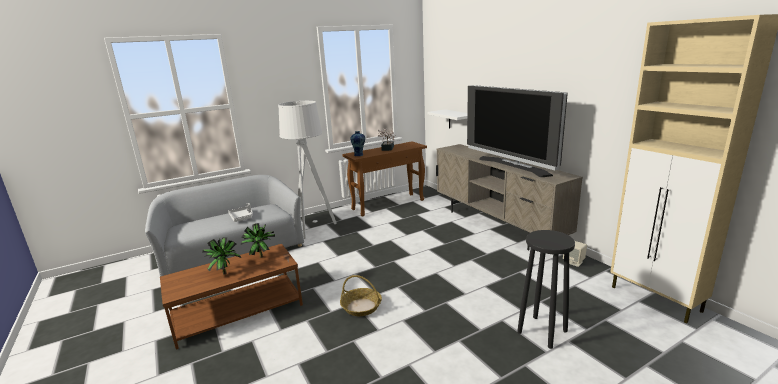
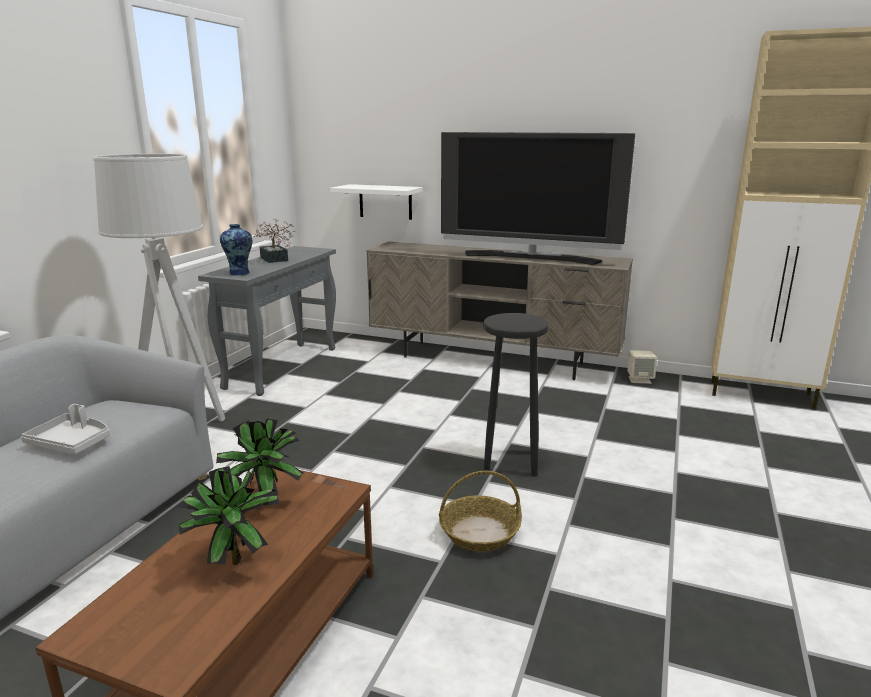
camera: 40 degrees left, 0 degrees up
(388, 204) = (282, 367): brown console table -> grey console table
(541, 331) = (730, 467): black stool -> black stool (509, 461)

